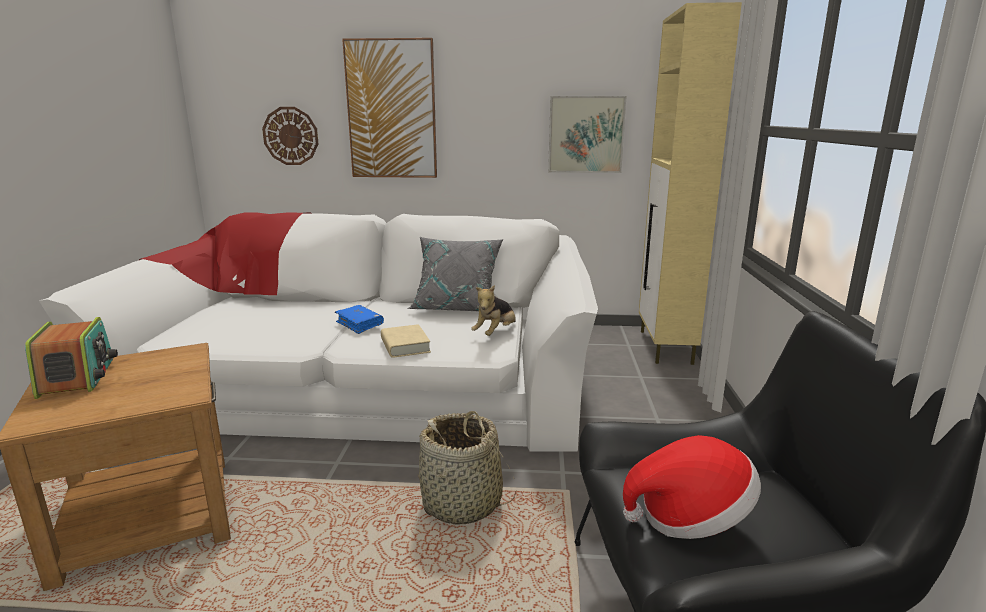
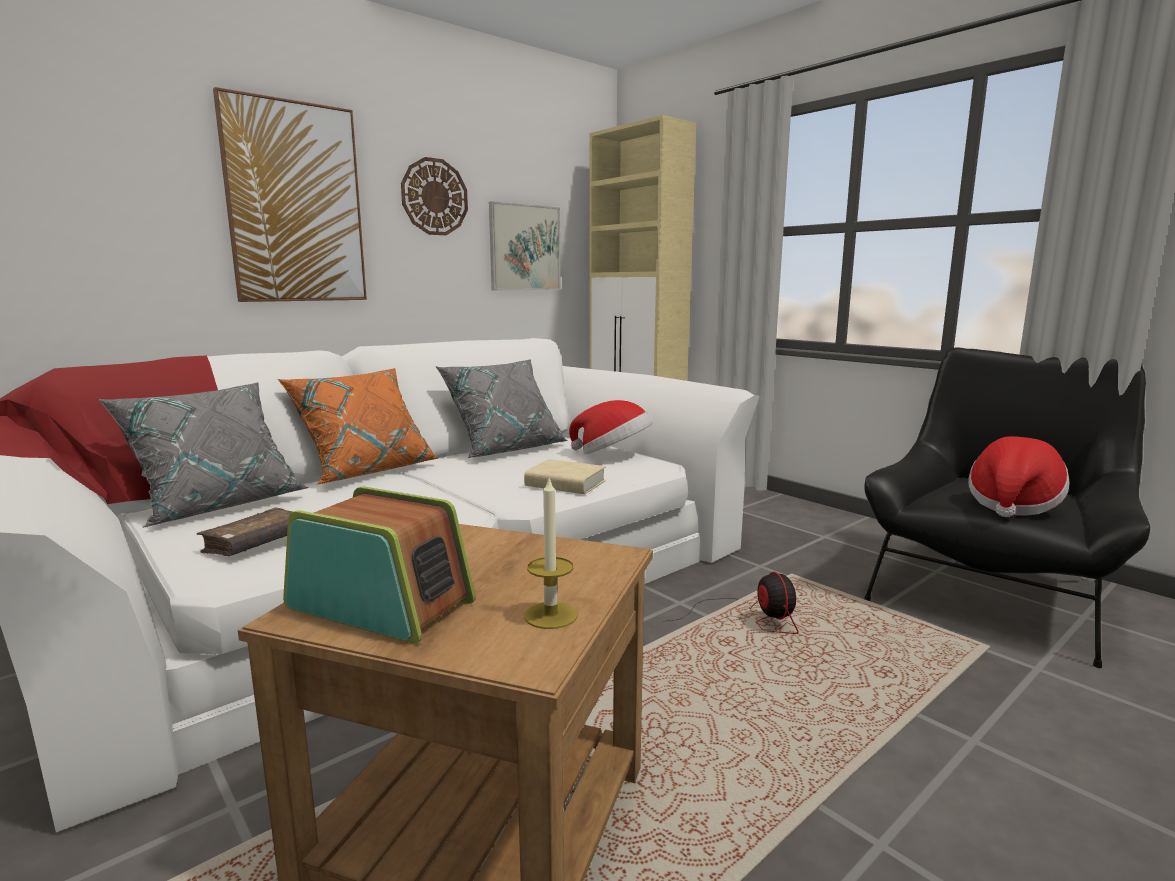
camera: 45 degrees left, 5 degrees down
(85, 411) = (550, 615): none -> candle
(210, 331) = (256, 544): none -> brown book
(257, 304) = (217, 505): none -> grey pillow
(290, 136) = (114, 235): wall clock -> wall clock (434, 197)
(354, 302) = (366, 471): none -> orange pillow
(359, 324) = (456, 482): blue book -> none
(462, 503) = (750, 619): basket -> fan
(495, 333) = (613, 454): plush toy -> hat

